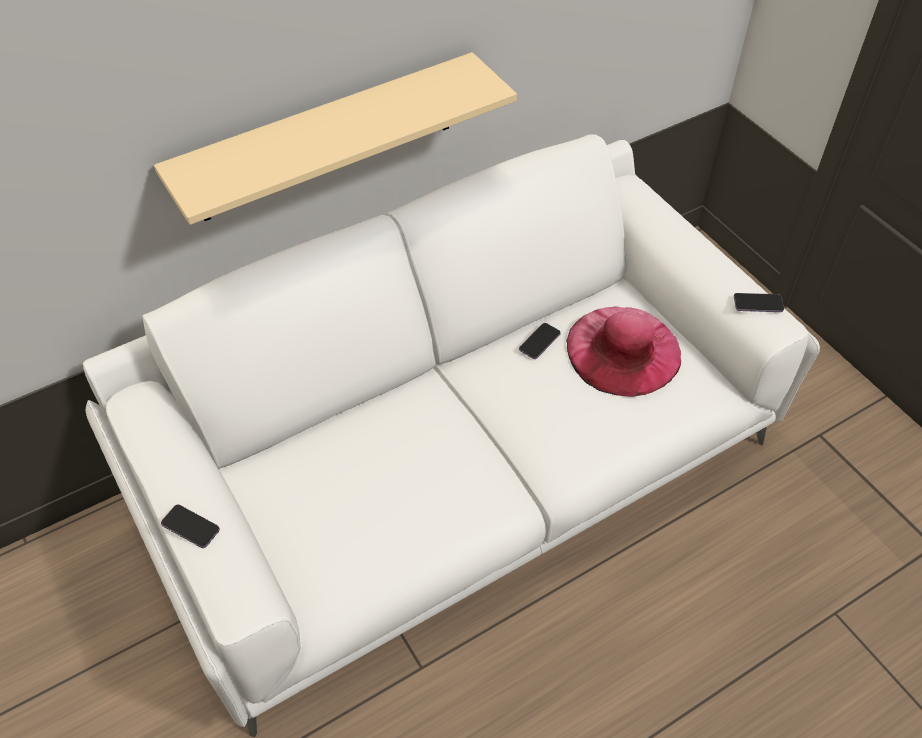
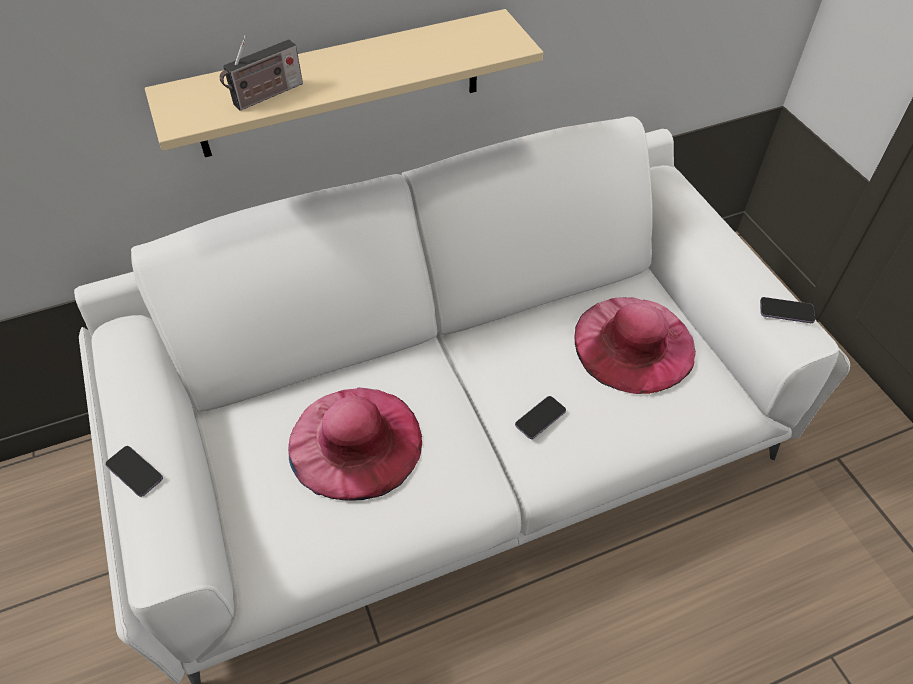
camera: 10 degrees right, 0 degrees up
(273, 162) = (266, 96): none -> radio
(381, 475) = (355, 441): none -> pink hat
(539, 342) = (547, 324): phone -> phone (540, 418)

